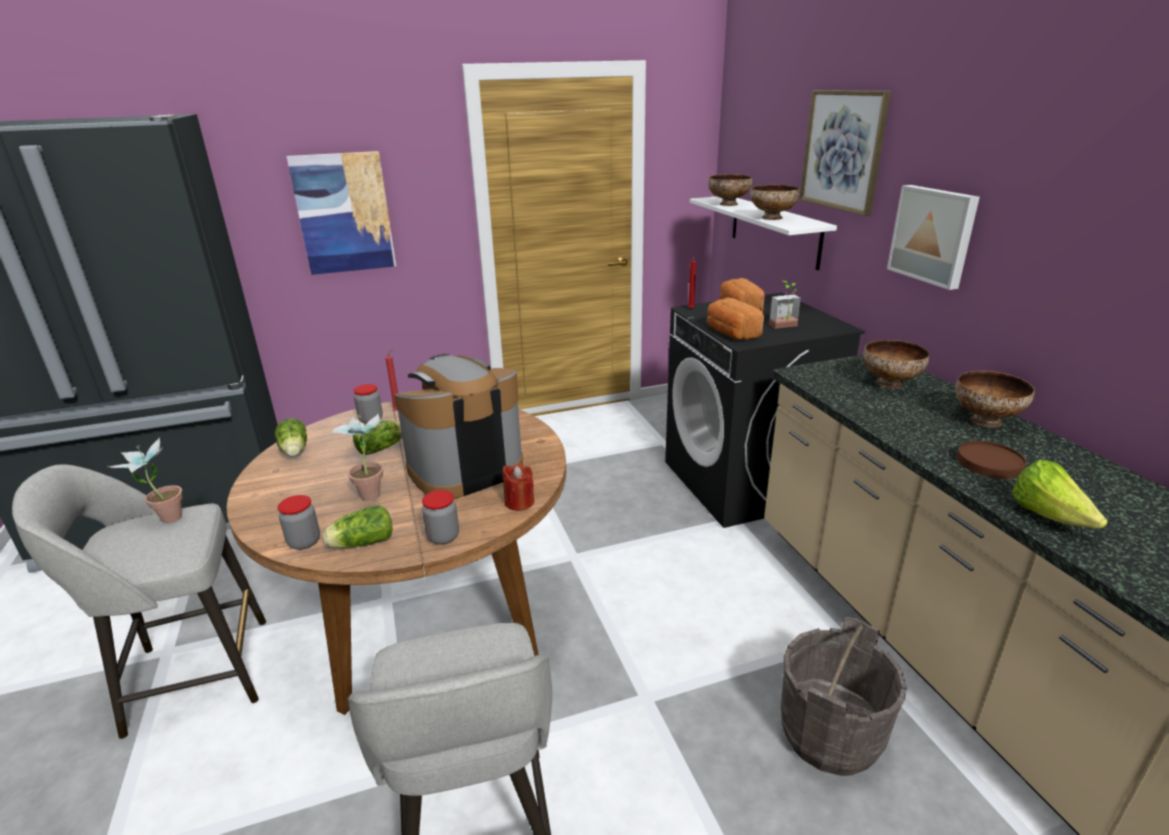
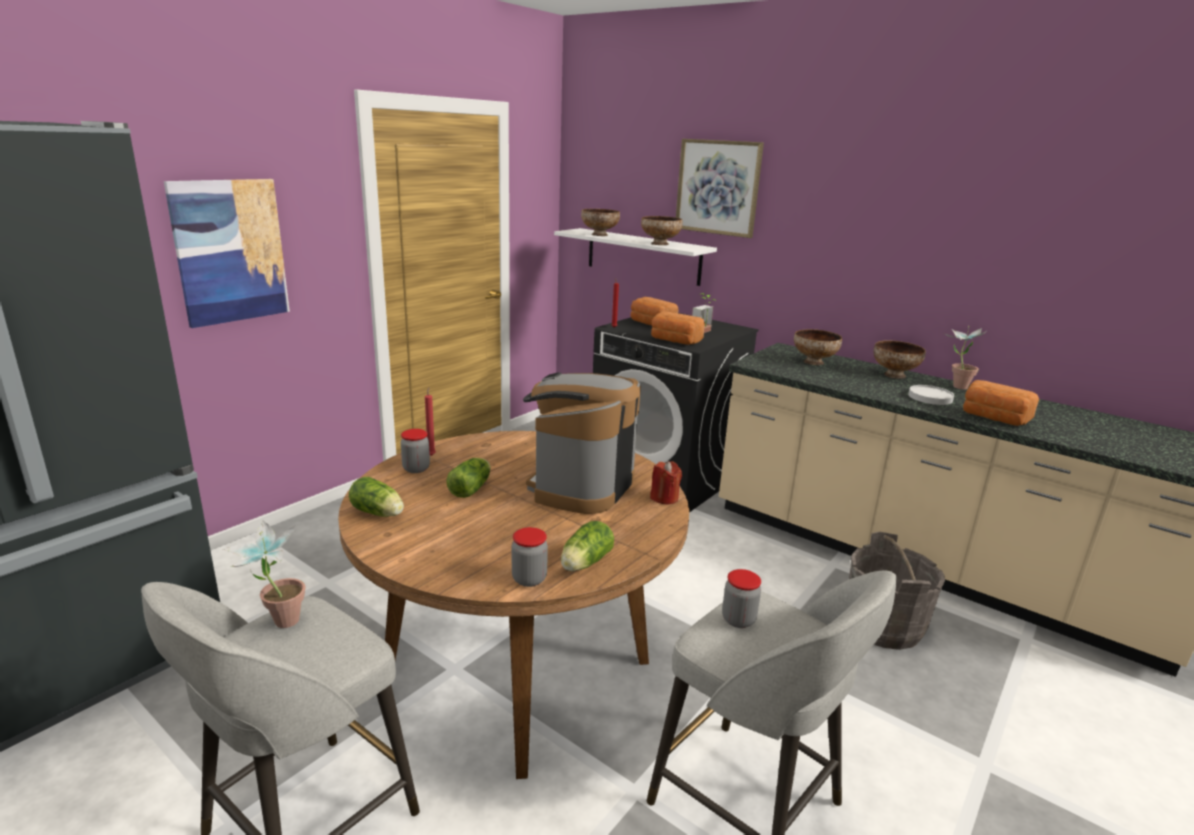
camera: 35 degrees left, 5 degrees down
(373, 491) = (525, 524): potted plant -> potted plant (955, 385)
(443, 537) = (646, 538): jar -> jar (738, 620)
(933, 235) = (815, 249): picture -> none
(990, 463) = (930, 397): brown plate -> white plate
(1048, 516) = (993, 418): lettuce -> bread

